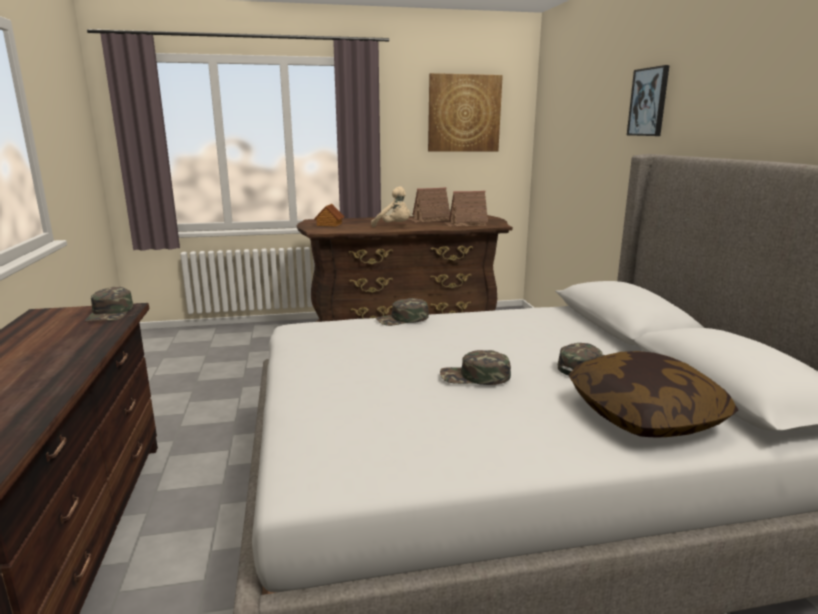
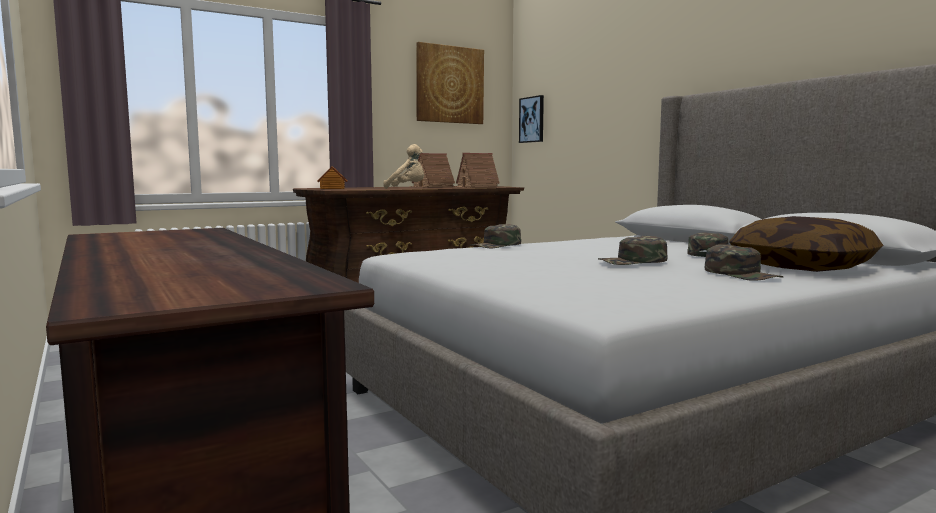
camera: 20 degrees left, 10 degrees down
(111, 313) = (194, 231): green cap -> green cap (742, 274)
(649, 102) = (659, 57): picture -> picture (532, 119)

